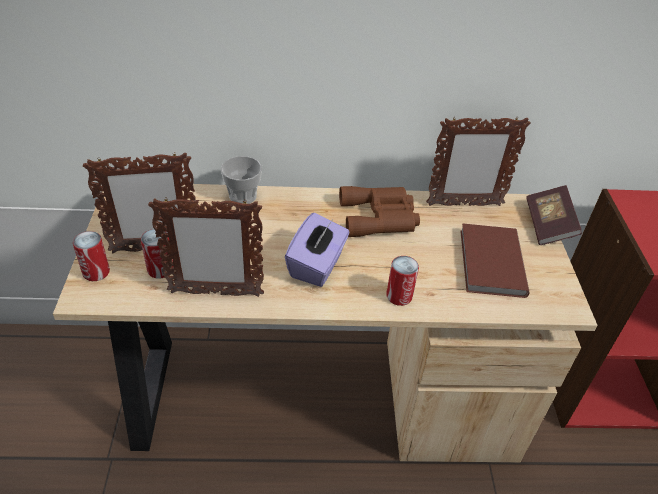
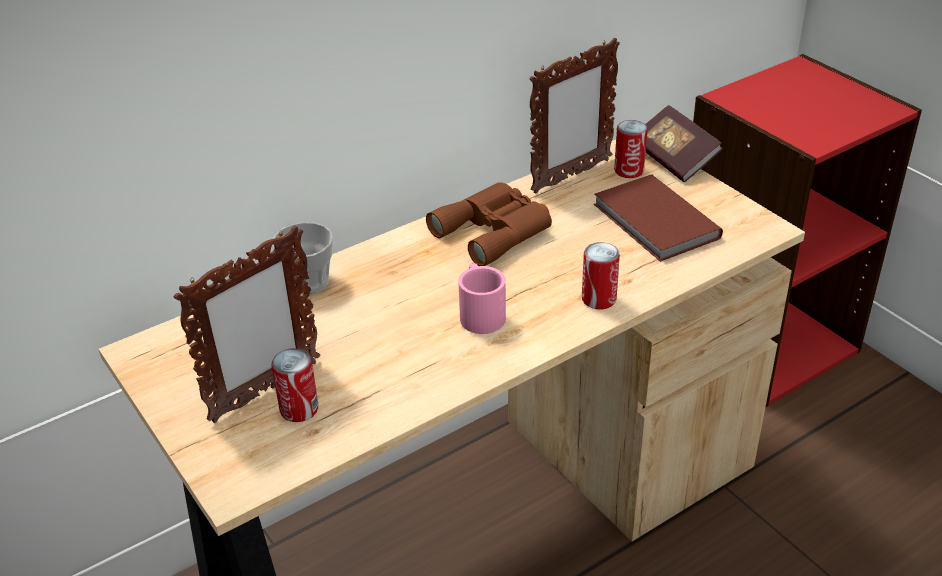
camera: 30 degrees left, 5 degrees down
(96, 272) = (218, 454): can -> can (629, 170)
(215, 293) = (396, 399): picture frame -> none
(317, 265) = (480, 312): purple tissue box -> pink mug

